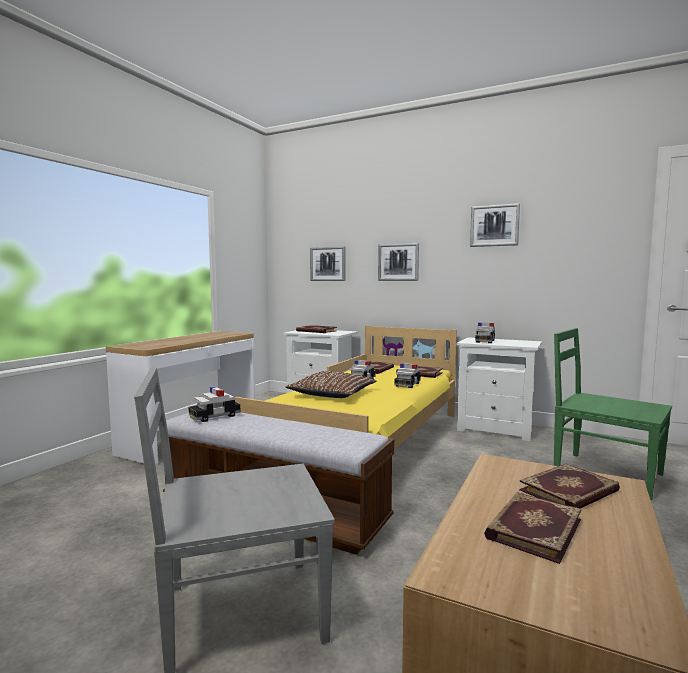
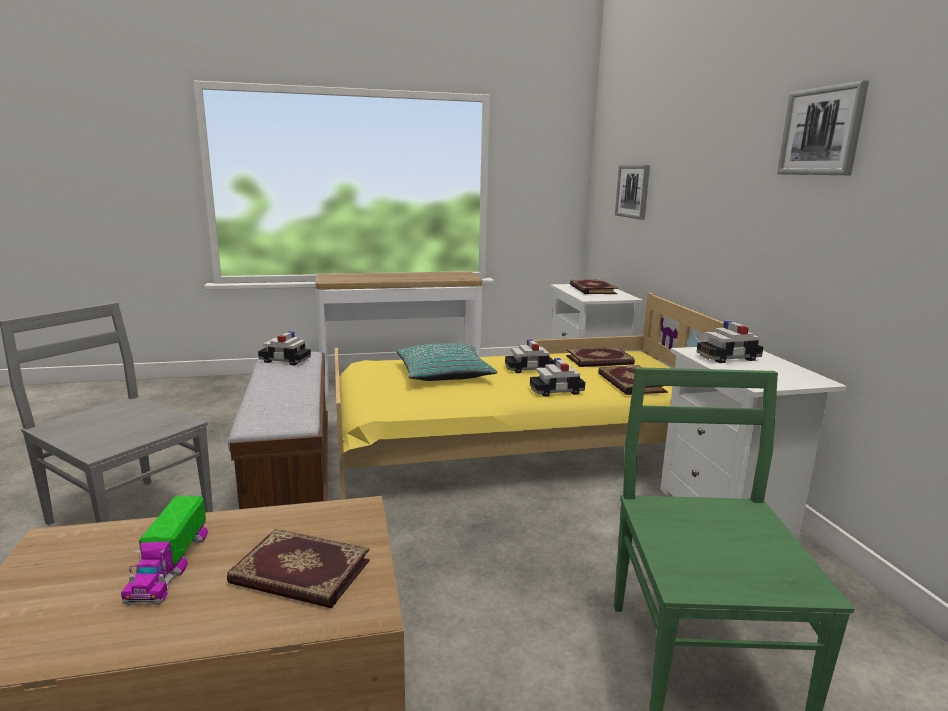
camera: 50 degrees right, 10 degrees up
(332, 394) = (444, 373): brown pillow -> turquoise pillow
(398, 262) = (696, 195): picture -> none
(532, 528) = (170, 566): book -> toy truck

